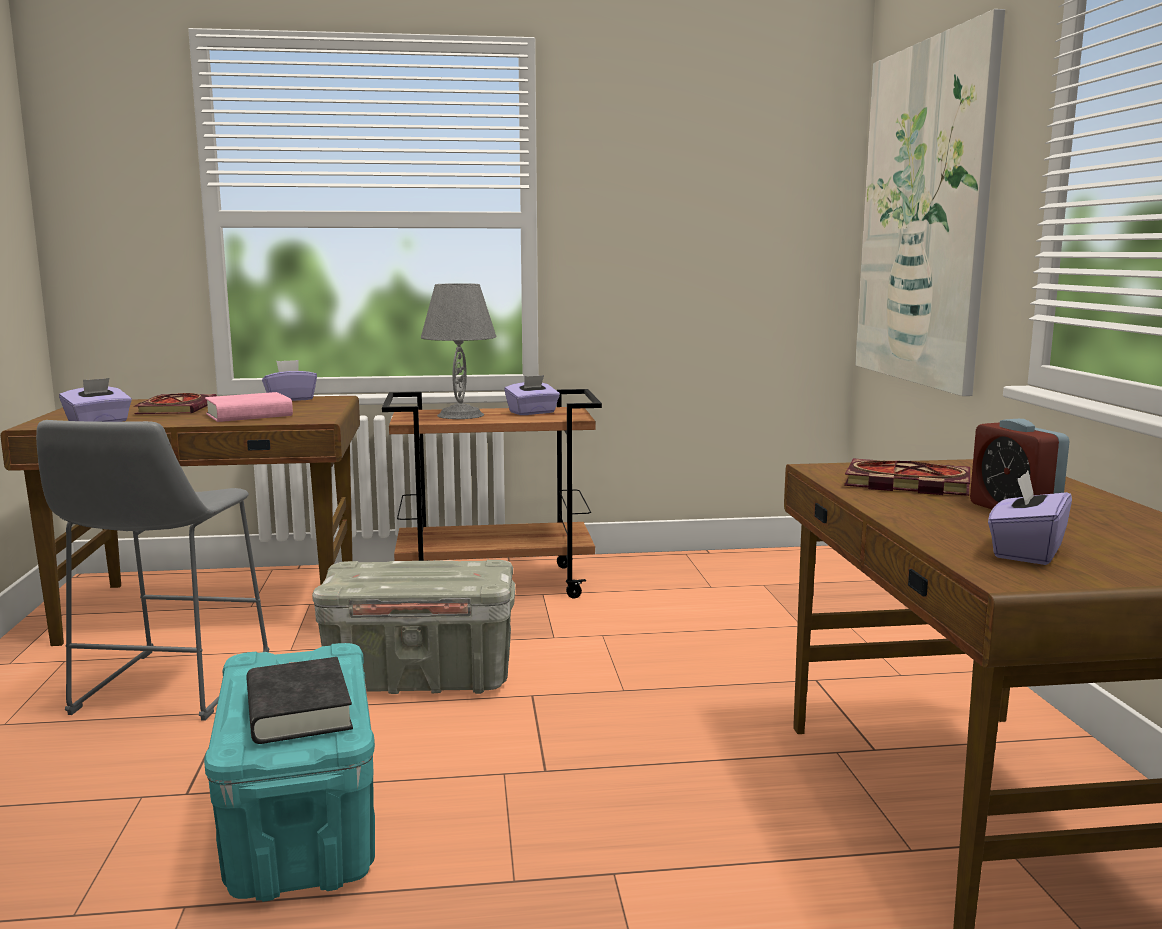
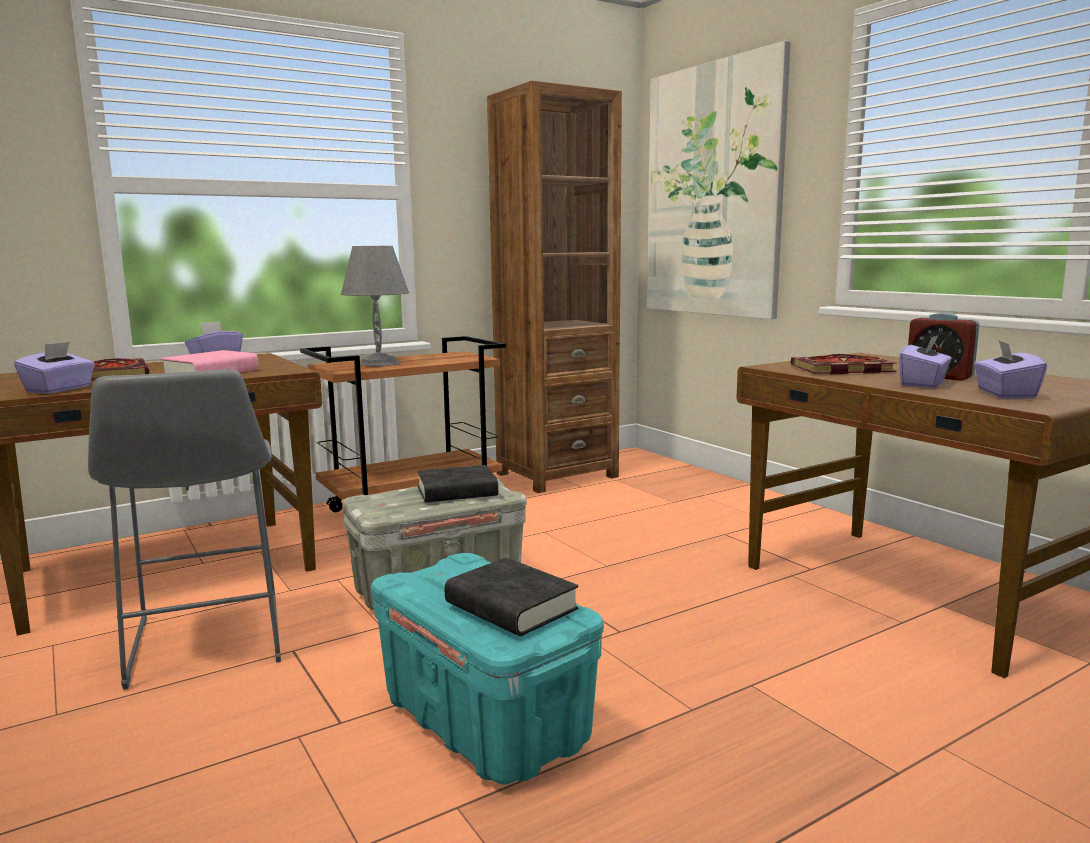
camera: 25 degrees left, 0 degrees up
(443, 573) = (457, 491): none -> black book
(532, 412) = (435, 357): purple tissue box -> purple tissue box (923, 384)
(698, 567) = (556, 475): none -> brown bookcase

